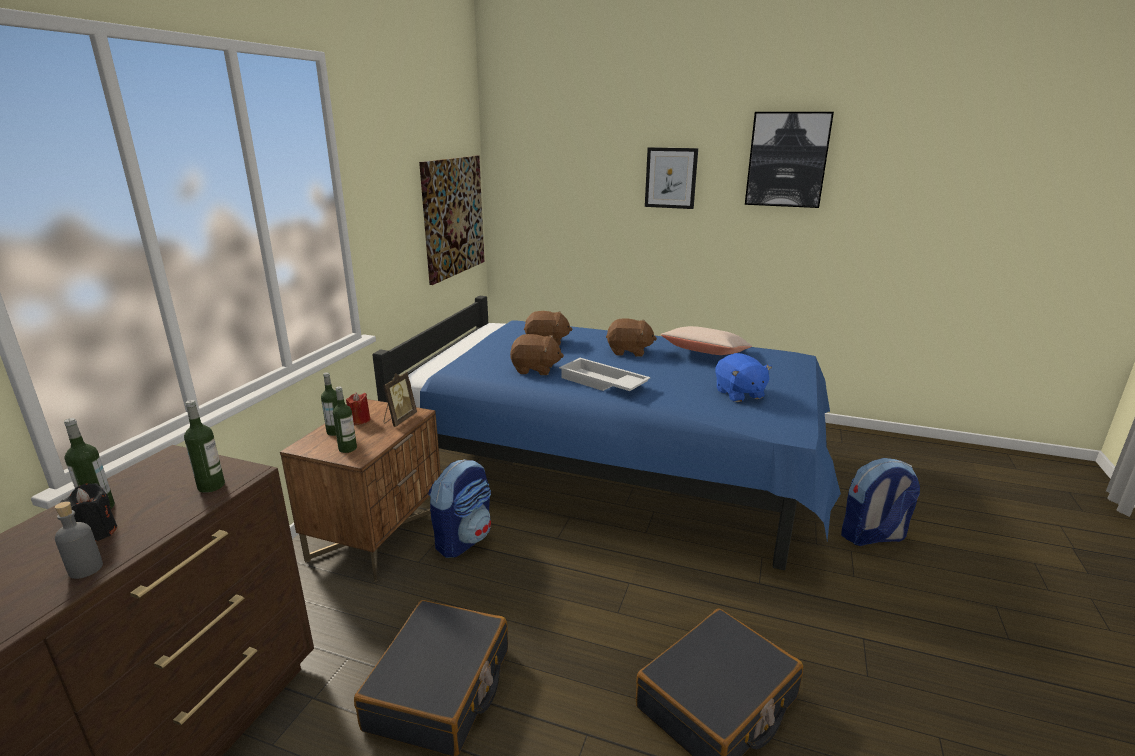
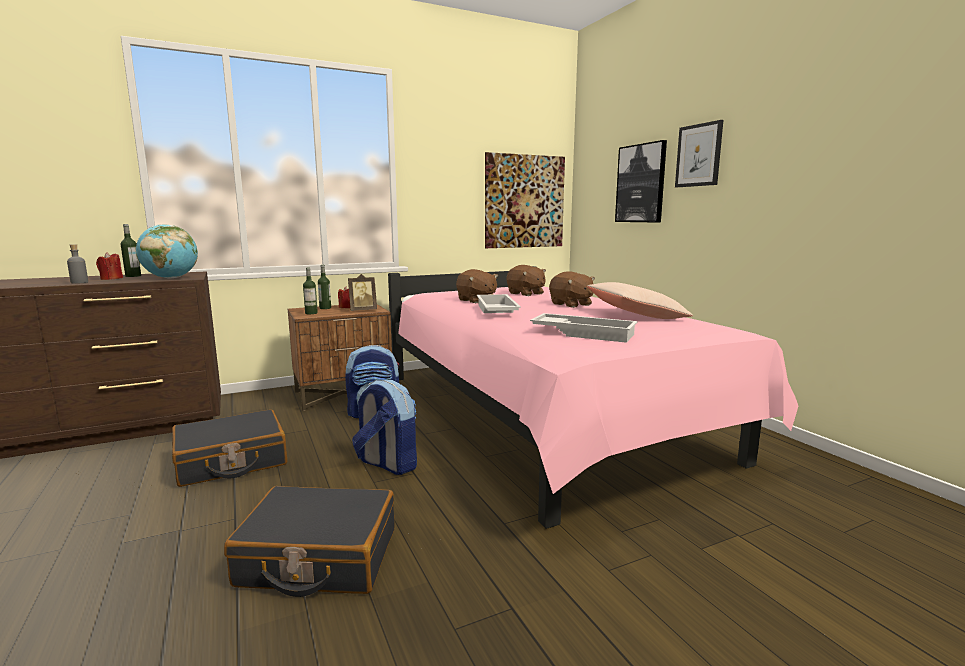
camera: 45 degrees right, 10 degrees down
(96, 533) = (111, 279): black candle -> red candle
(211, 486) = (171, 278): bottle -> globe
(615, 469) = (543, 418): blue bed -> pink bed
(739, 394) = (584, 333): blue plush toy -> white tray
(787, 160) = (813, 114): picture -> picture (641, 183)
(872, 537) = (704, 560): backpack -> backpack (387, 464)

